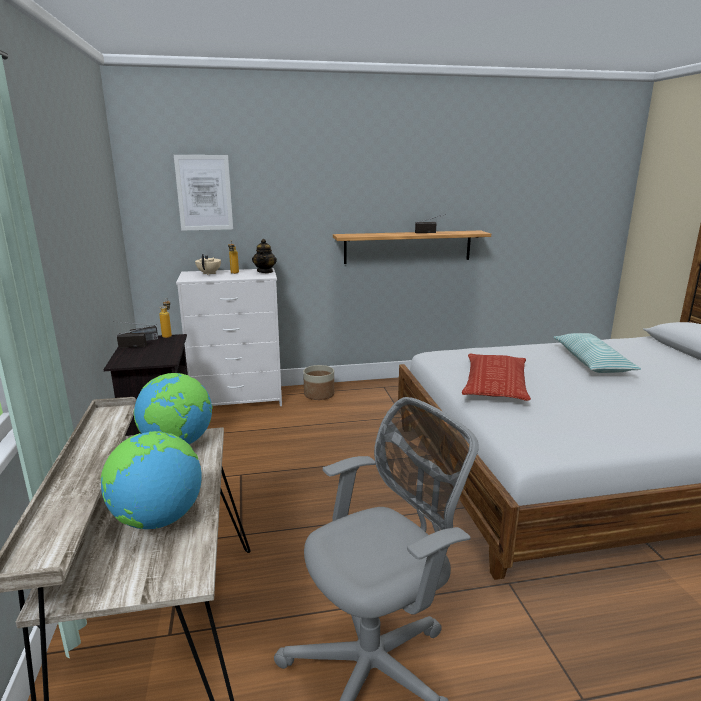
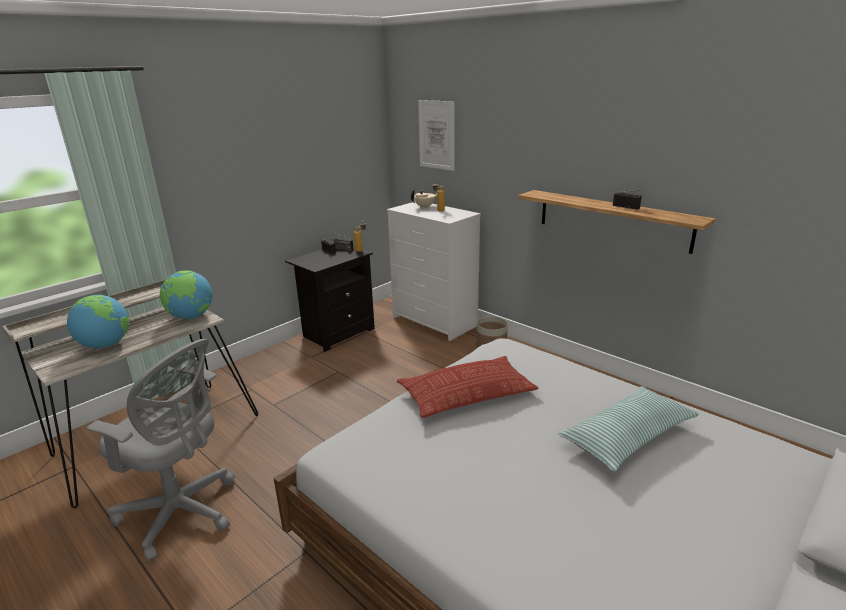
camera: 55 degrees right, 5 degrees up
(265, 271) = (462, 215): teapot -> none

